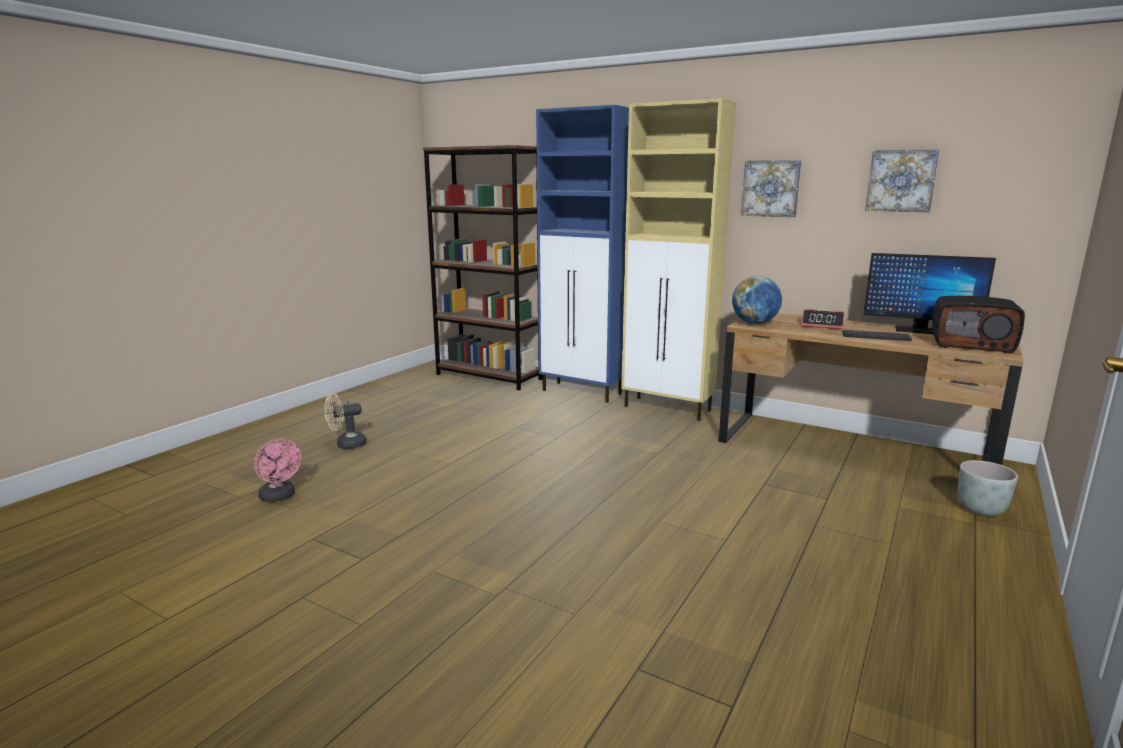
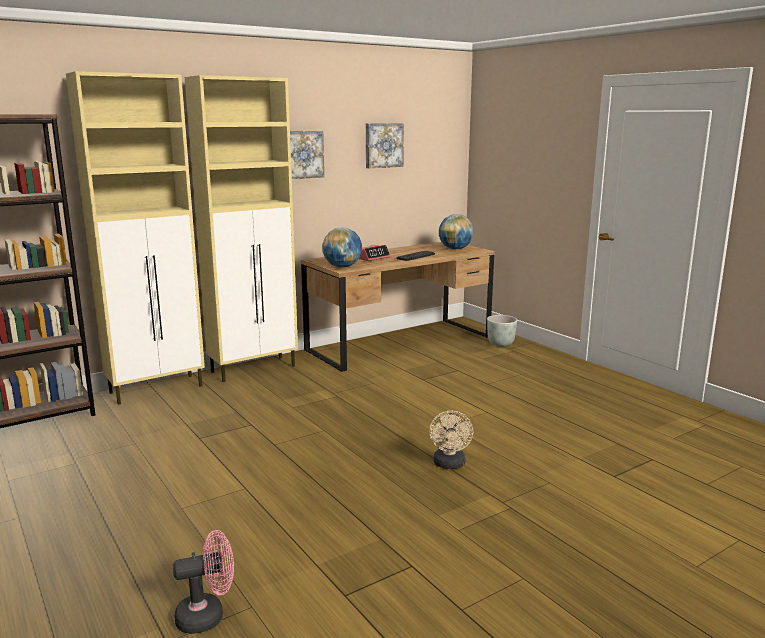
camera: 65 degrees left, 0 degrees up
(346, 445) = (98, 548): beige fan -> beige fan (449, 465)
(582, 392) = (157, 389): blue cabinet -> beige cabinet
(919, 330) = (413, 248): monitor -> none
(972, 344) = (455, 249): radio -> globe

